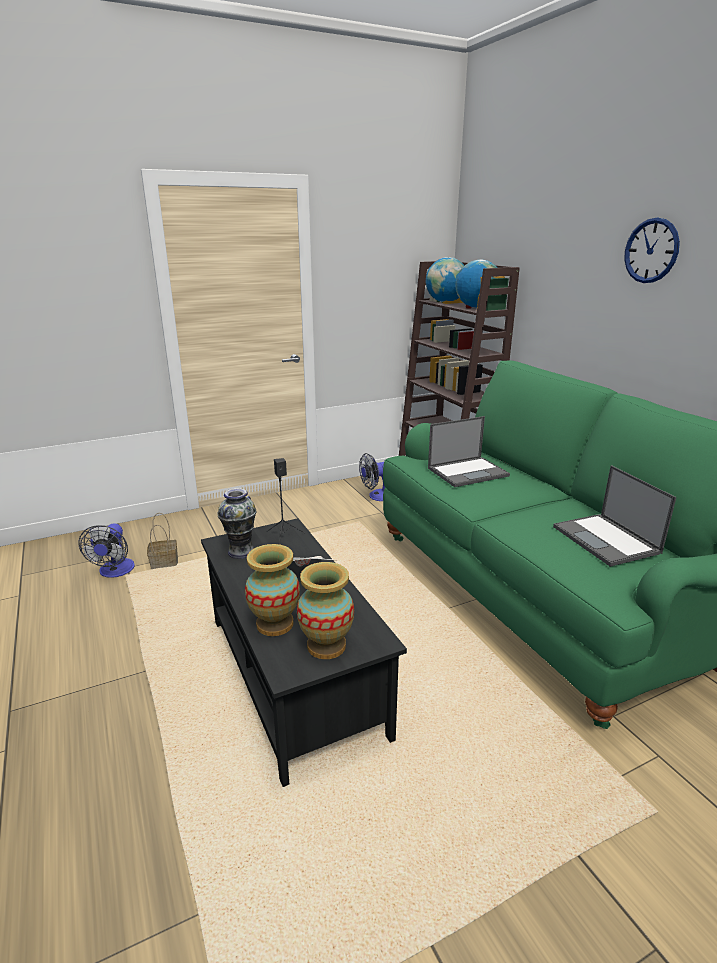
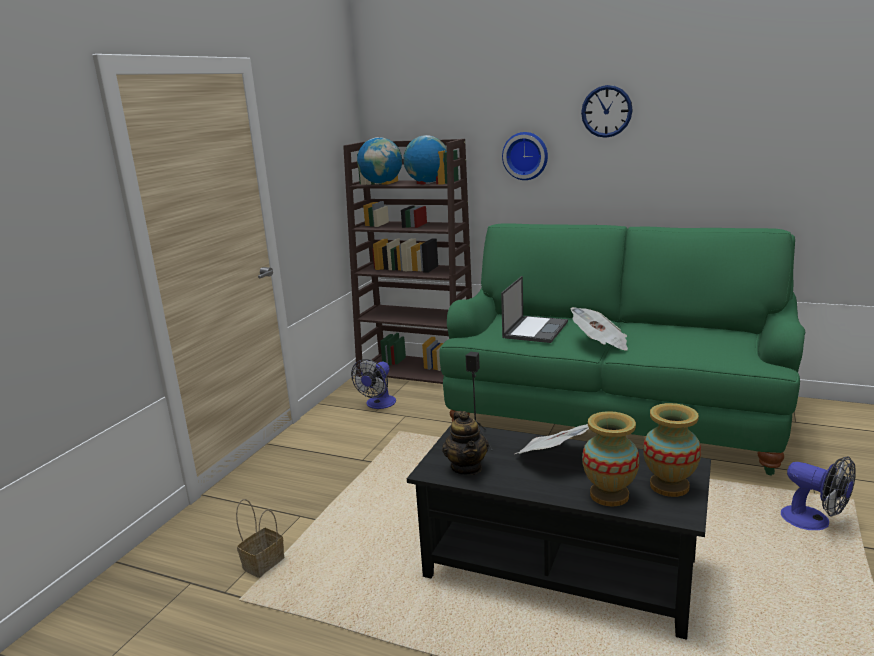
camera: 40 degrees left, 5 degrees down
(115, 571) = (216, 604): fan -> fan (814, 522)
(241, 551) = (466, 467): vase -> teapot
(499, 505) = (600, 343): none -> newspaper
(568, 293) = (525, 155): none -> wall clock
(607, 540) = (703, 336): laptop -> none

